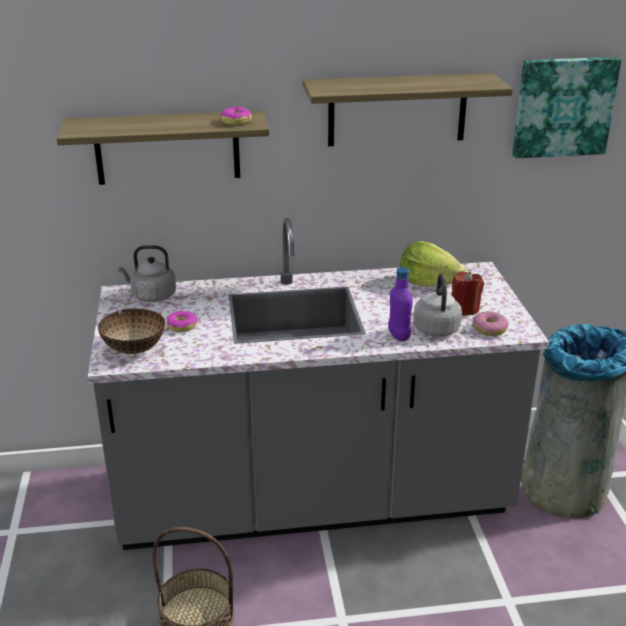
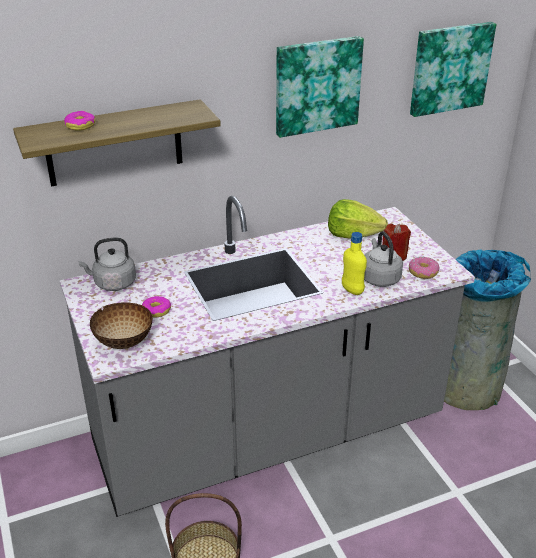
camera: 15 degrees left, 5 degrees up
(236, 121) = (184, 114): donut -> donut (80, 125)
(397, 109) = (316, 85): shelf -> picture
(398, 336) = (352, 290): purple bottle -> yellow bottle

